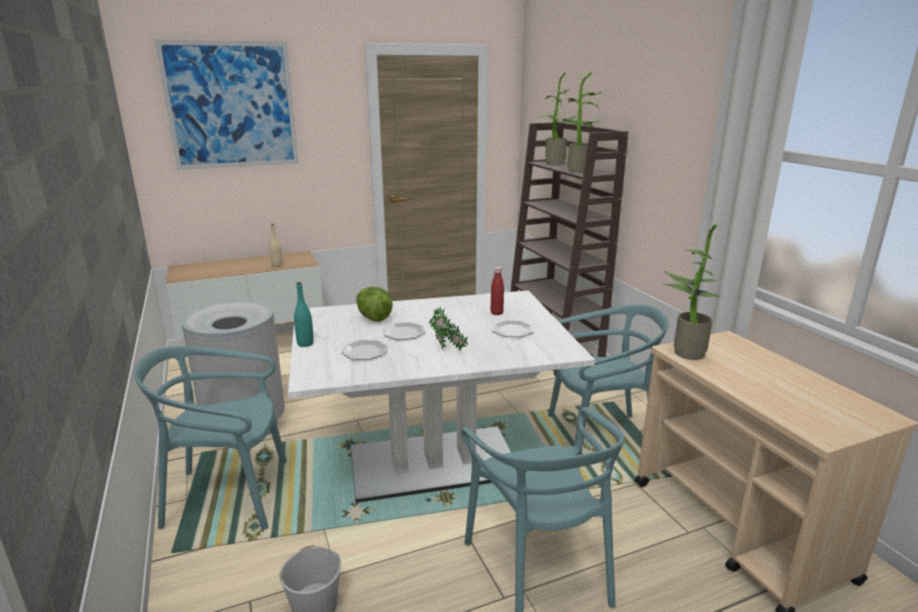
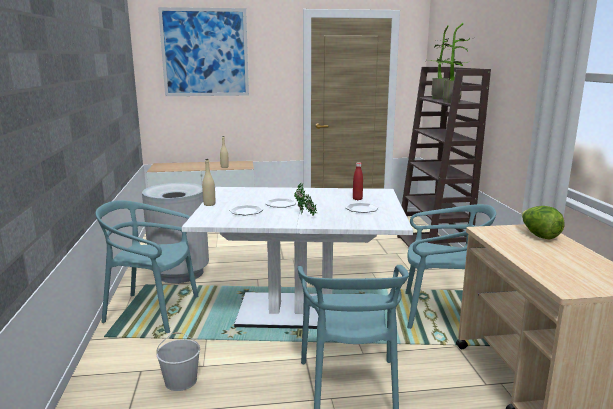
camera: 15 degrees right, 5 degrees down
(305, 344) = (209, 204): turquoise bottle -> beige bottle
(373, 317) = (265, 195): lettuce -> lettuce (539, 235)
(684, 352) = (490, 232): potted plant -> none

